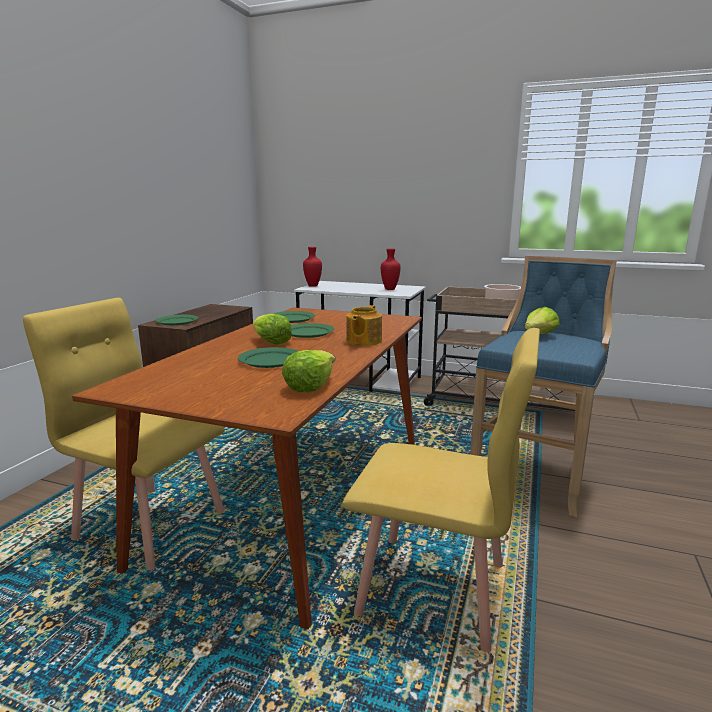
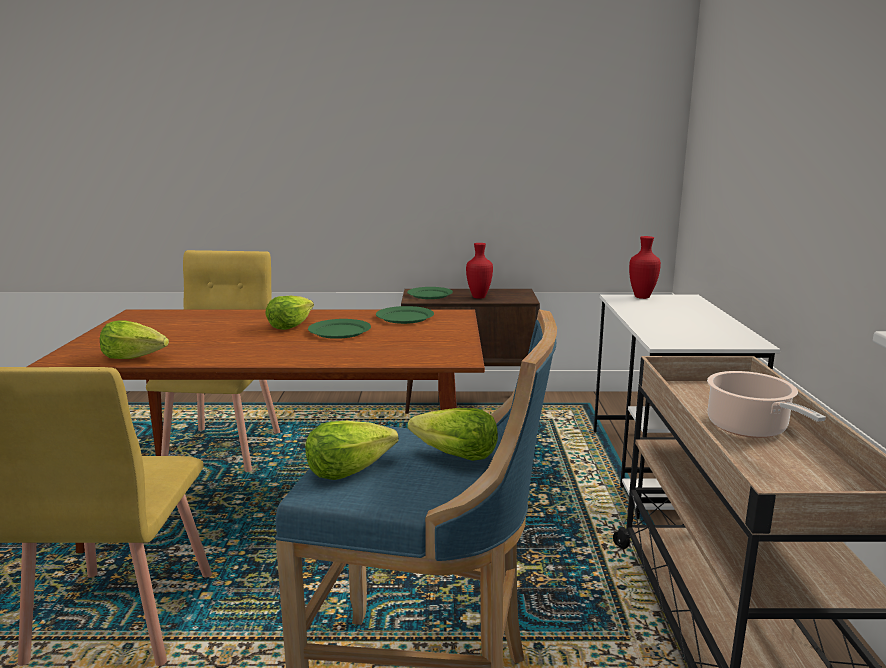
camera: 70 degrees right, 0 degrees up
(270, 360) = (220, 335): green plate -> none
(363, 341) = (311, 355): teapot -> none
(389, 289) = (694, 332): red vase -> red vase (479, 297)
(553, 352) = (348, 469): none -> lettuce

